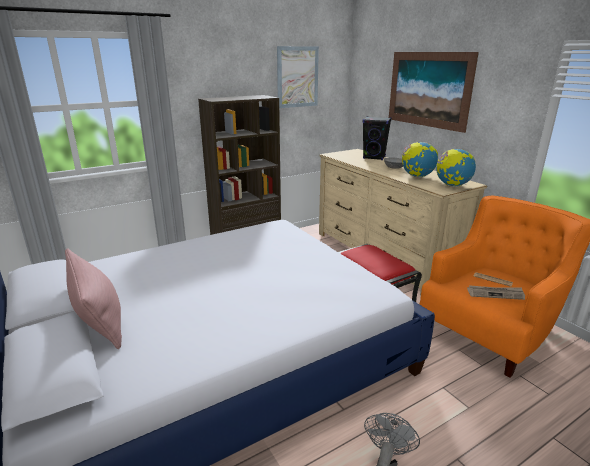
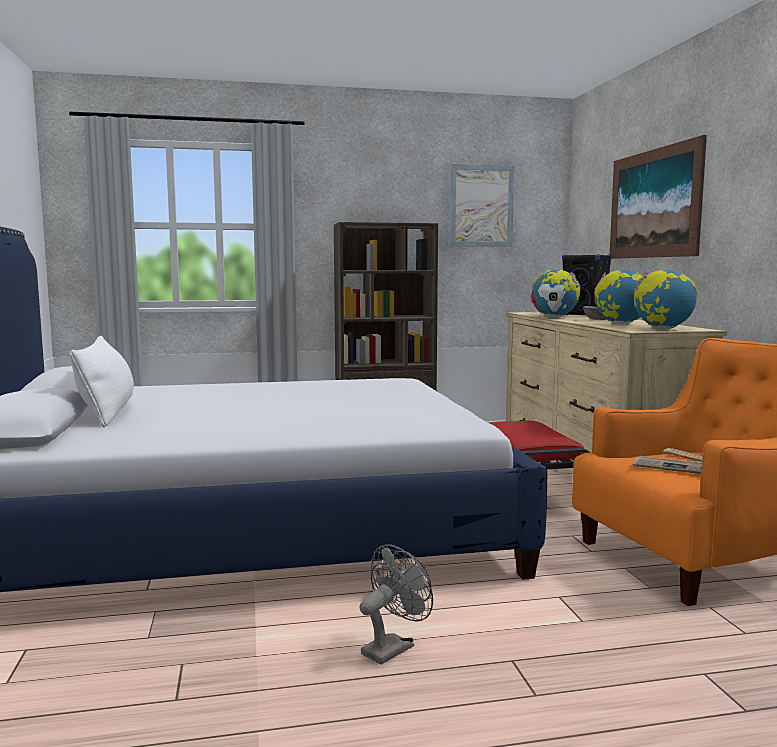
camera: 20 degrees right, 15 degrees down
(99, 319) = (107, 412): pink pillow -> white pillow
(362, 164) = (554, 317): none -> globe

